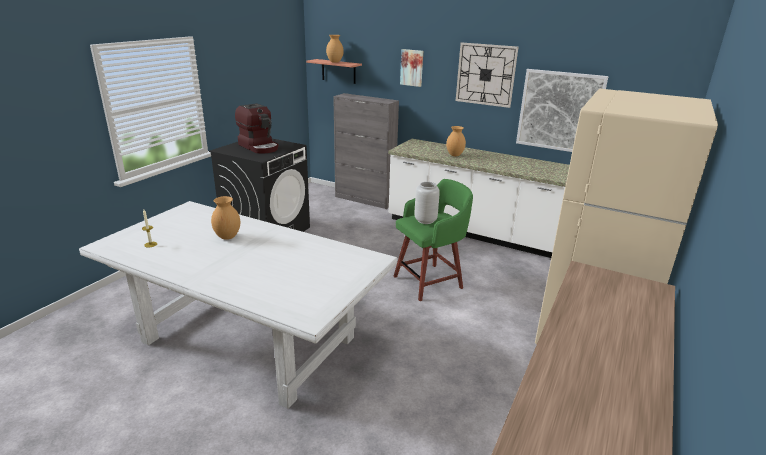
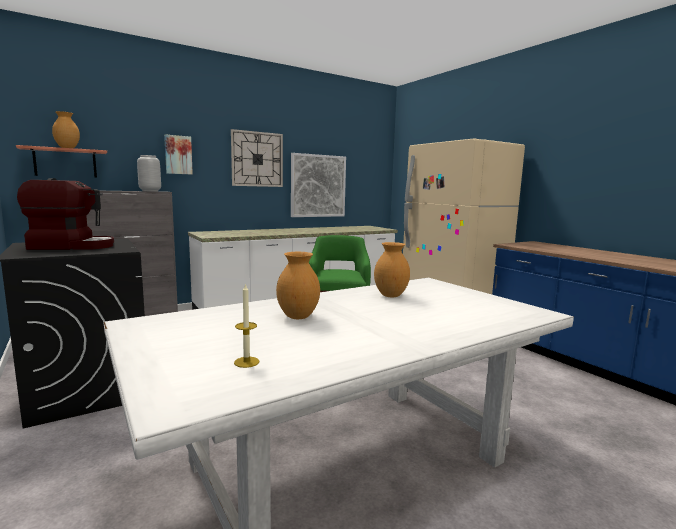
camera: 60 degrees left, 15 degrees down
(425, 221) = (338, 272): grey vase -> grey vase (150, 191)
(454, 155) = (260, 232): brown vase -> brown vase (390, 295)

